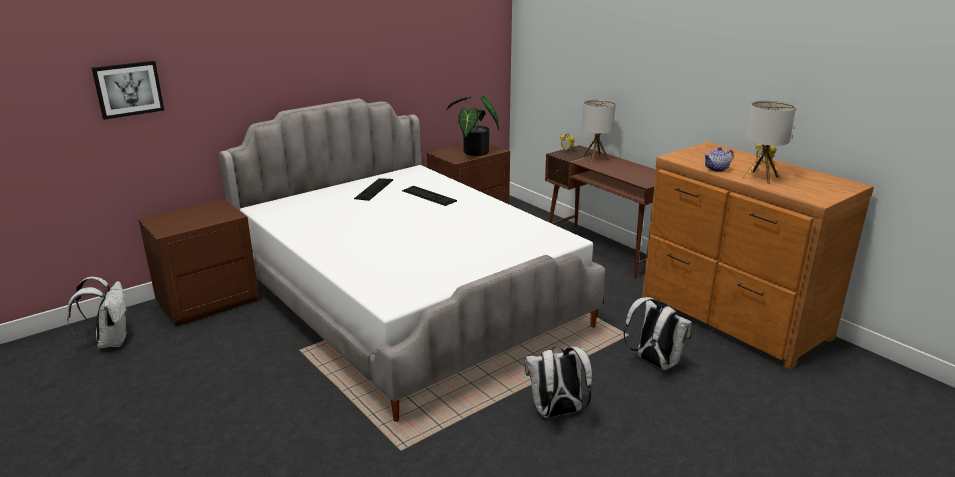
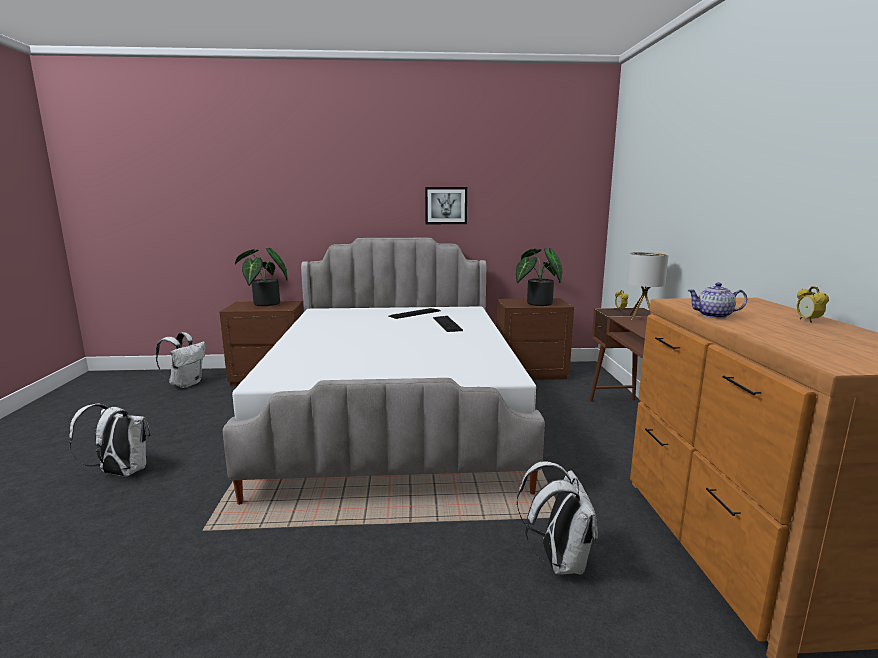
camera: 35 degrees right, 10 degrees down
(128, 89) = (243, 204): picture -> picture (446, 205)
(189, 215) = (264, 304): none -> potted plant
(556, 412) = (375, 564): white backpack -> white backpack (121, 473)
(760, 177) = (772, 330): table lamp -> none

